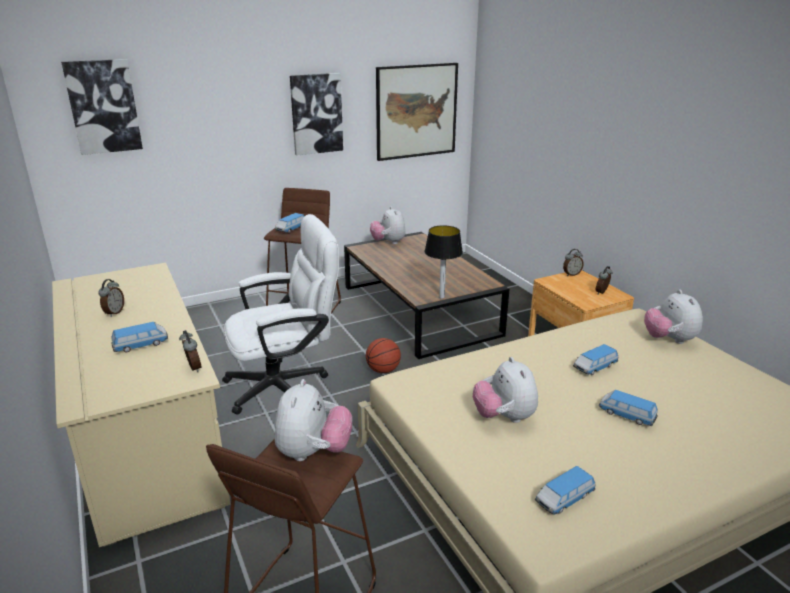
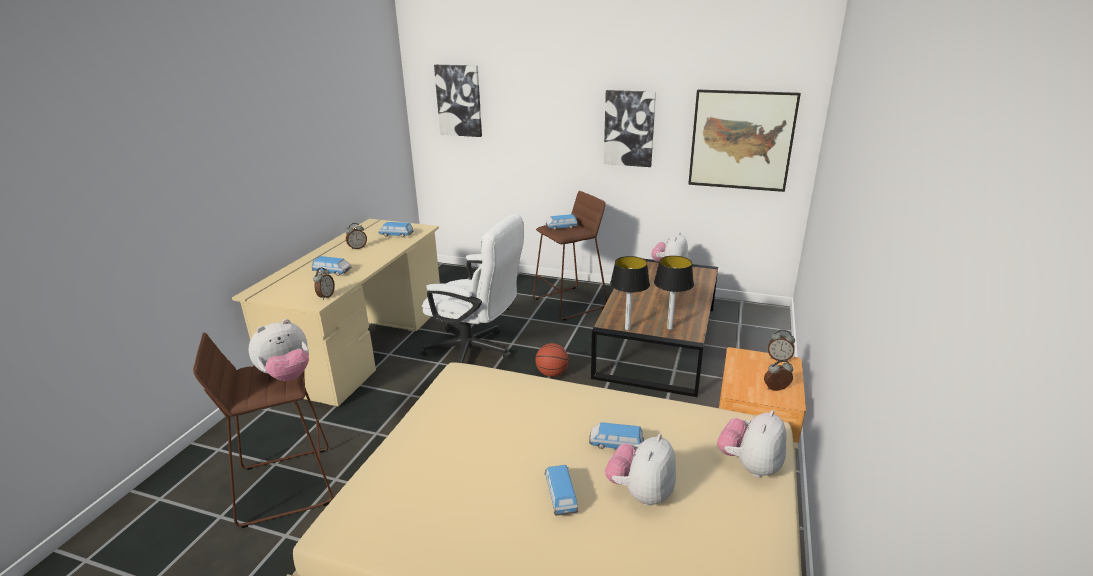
camera: 45 degrees right, 0 degrees up
(468, 285) = (670, 328): none -> table lamp
(504, 417) = (473, 436): plush toy -> plush toy (641, 493)
(564, 499) = (398, 514): toy car -> toy car (396, 235)

